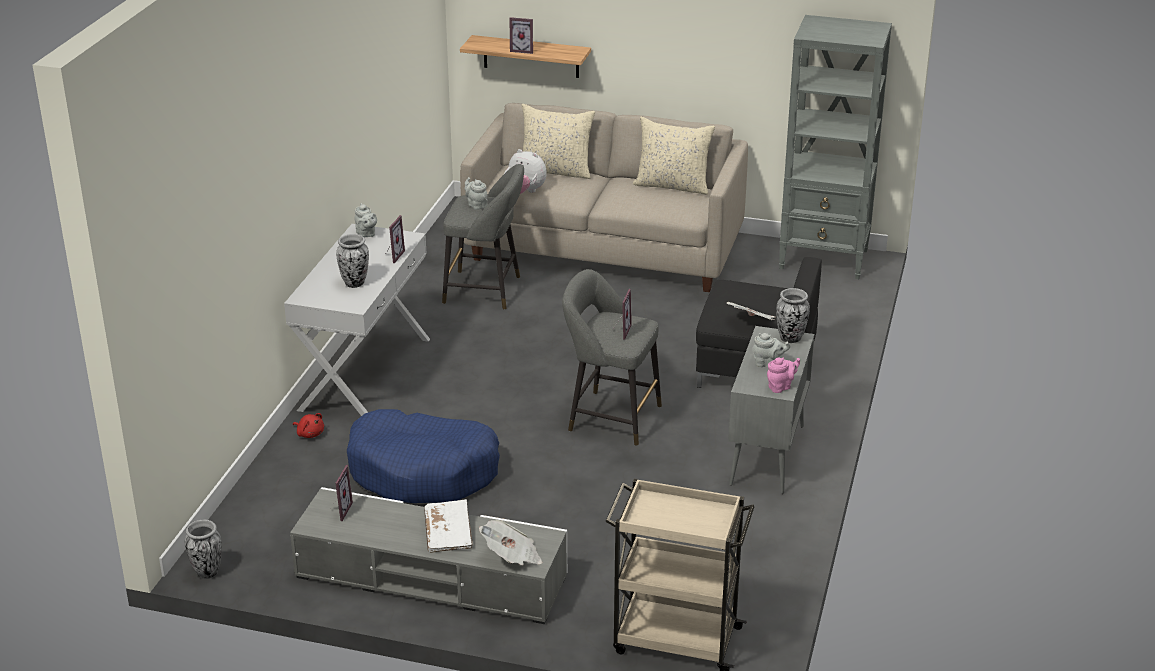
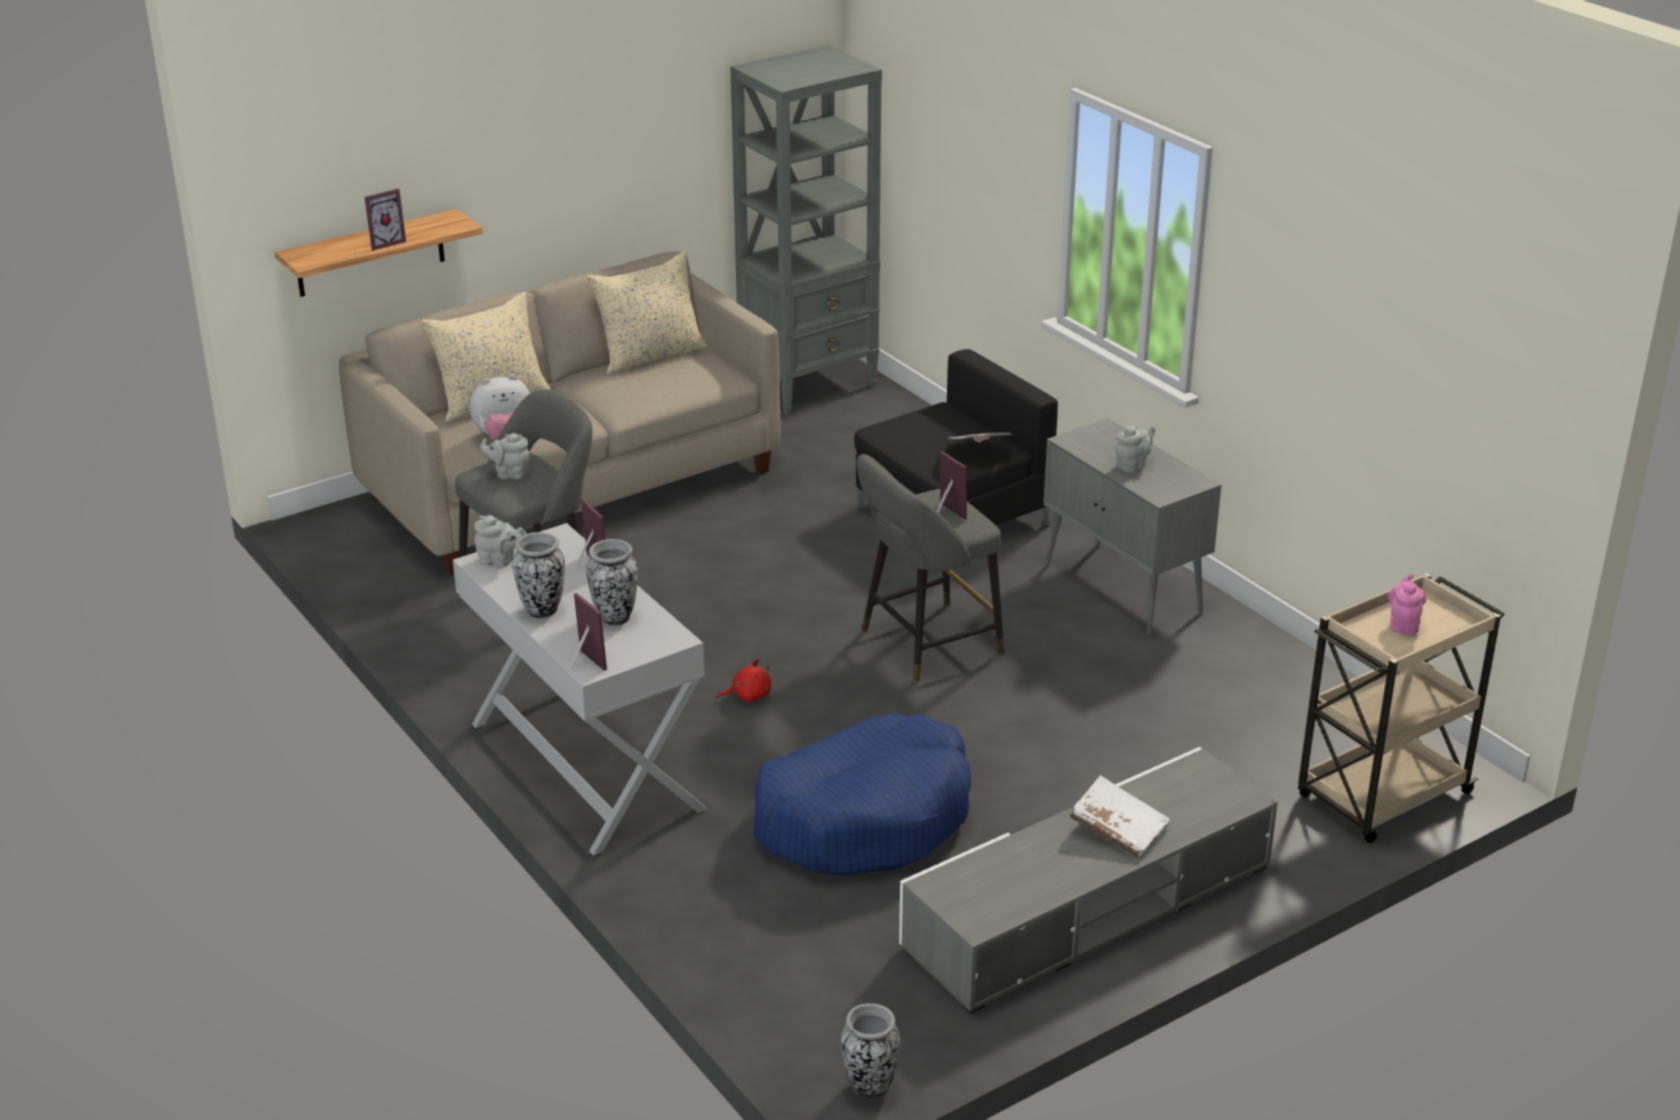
camera: 50 degrees left, 0 degrees up
(309, 433) = (662, 867): red plush toy -> red plush toy (748, 695)
(339, 511) = (971, 888): picture frame -> picture frame (583, 664)
(512, 557) = (1213, 805): newspaper -> none
(781, 387) = (1186, 478): pink teapot -> pink teapot (1403, 624)
(790, 338) = (1100, 433): vase -> vase (543, 610)

